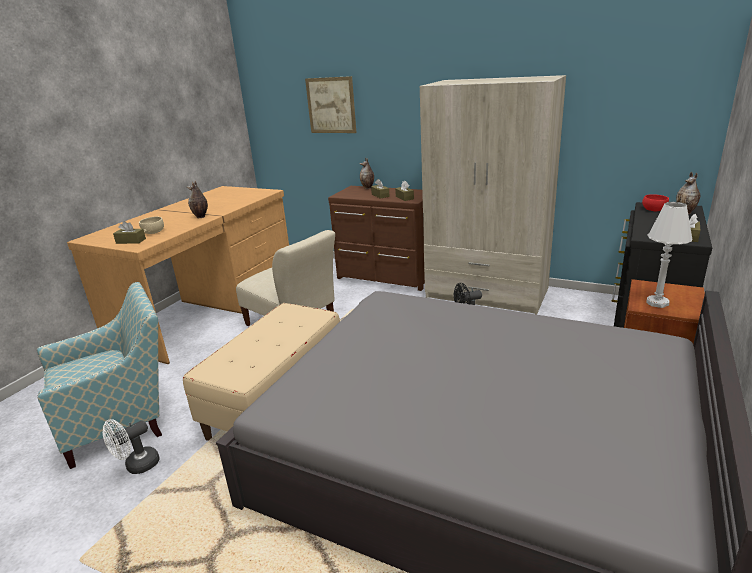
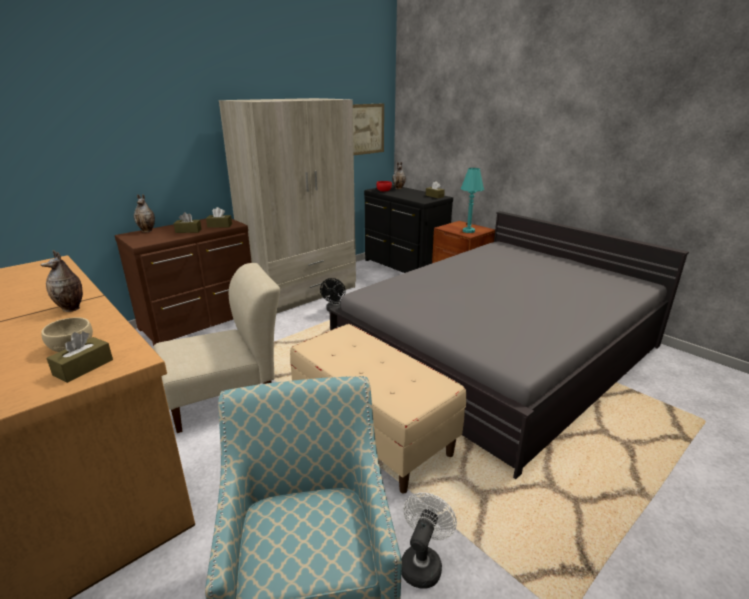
camera: 70 degrees left, 0 degrees up
(137, 466) = (423, 562): white fan -> white fan turned 135 degrees counterclockwise
(331, 105) = (64, 133): picture -> picture (365, 129)
(657, 303) = (468, 231): white table lamp -> turquoise table lamp

